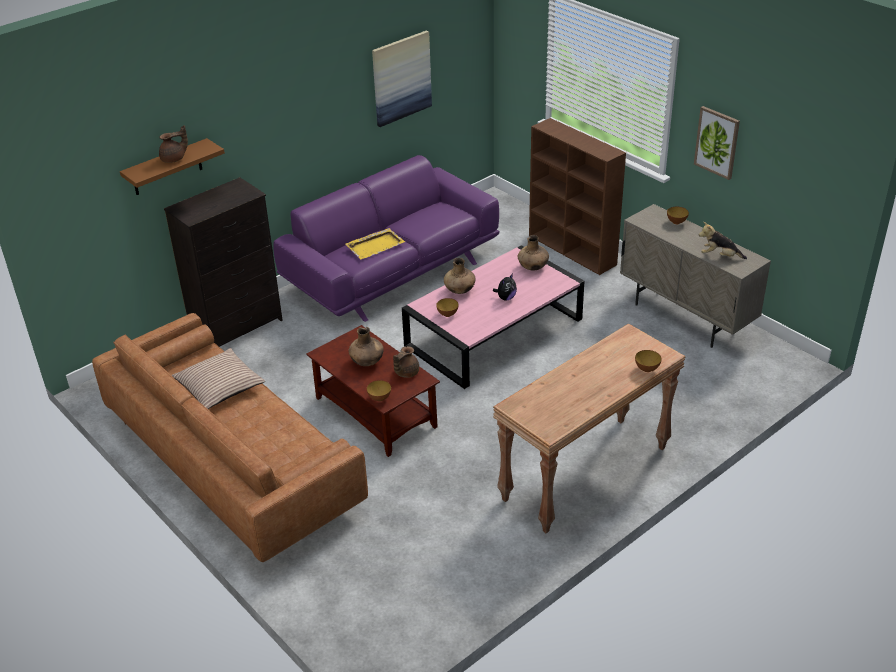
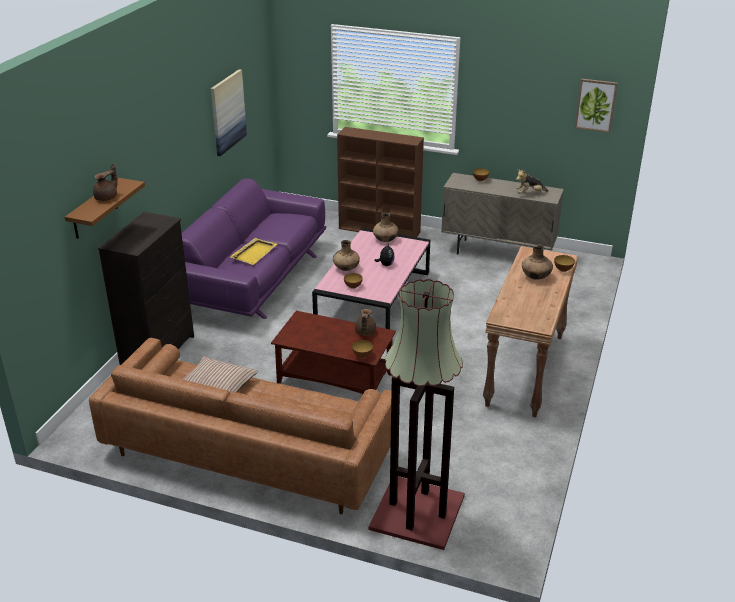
camera: 30 degrees left, 5 degrees down
(328, 588) = (415, 513): none -> floor lamp
(367, 362) = (327, 334): brown vase -> brown vase (536, 277)
(717, 142) = (501, 111): picture -> picture (595, 105)

